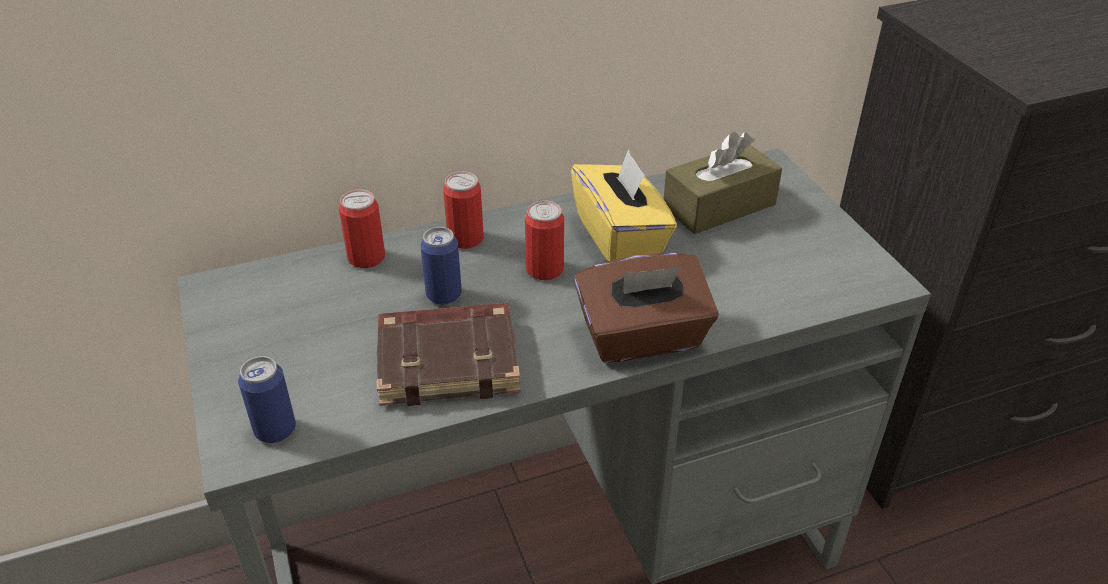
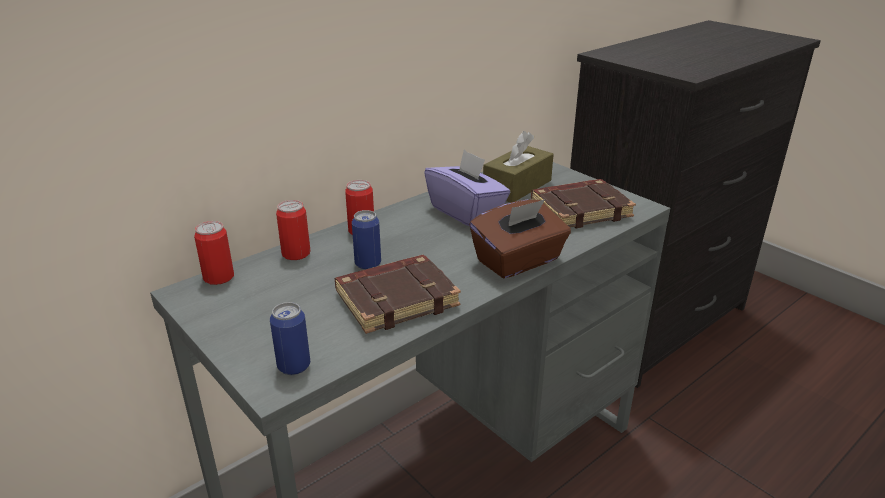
camera: 20 degrees left, 10 degrees down
(544, 269) = (428, 237): can -> can (218, 277)
(620, 237) = (466, 212): yellow tissue box -> purple tissue box
(787, 267) = (580, 209): none -> brown book

